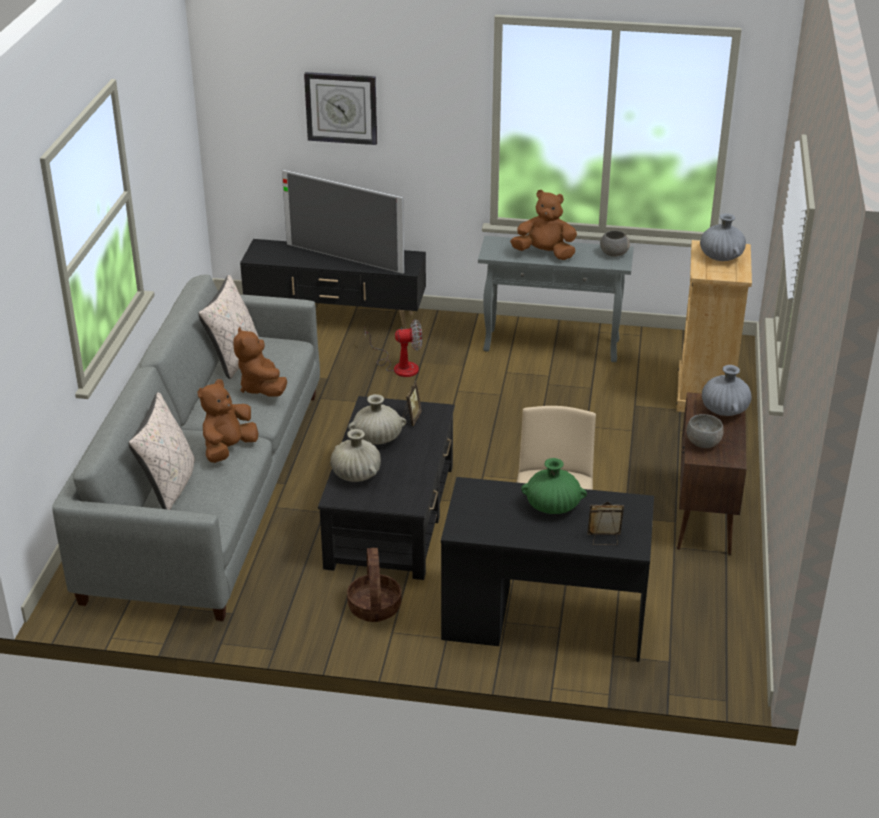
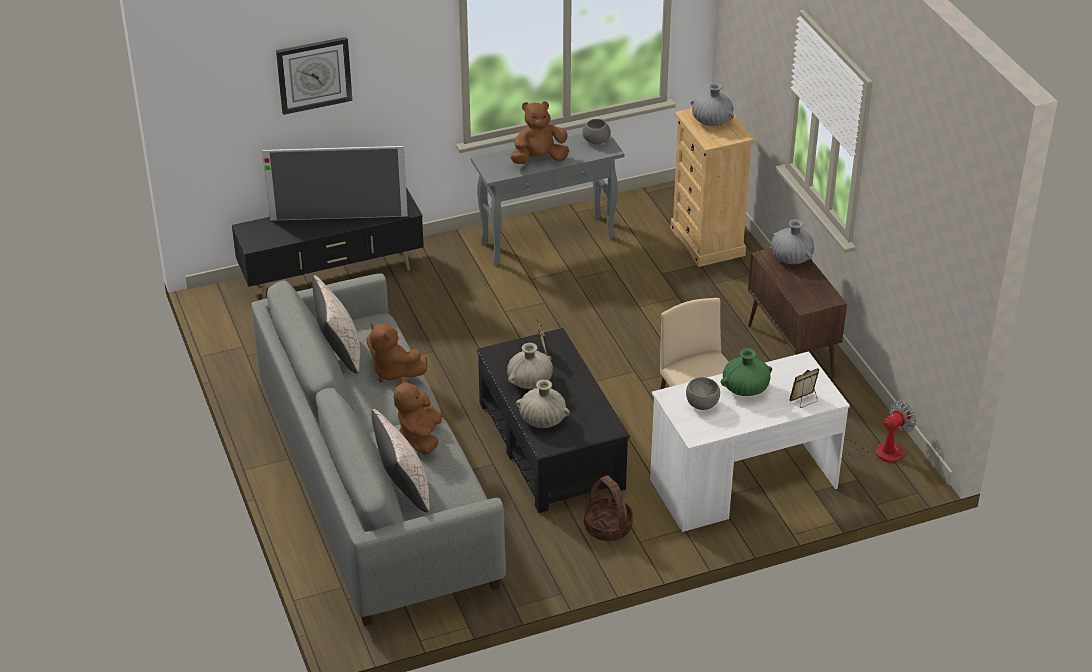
camera: 30 degrees left, 5 degrees up
(399, 366) = (434, 305): fan -> fan (878, 451)
(543, 620) = (743, 484): black desk -> white desk
(703, 444) = (800, 293): grey bowl -> grey bowl (702, 405)

